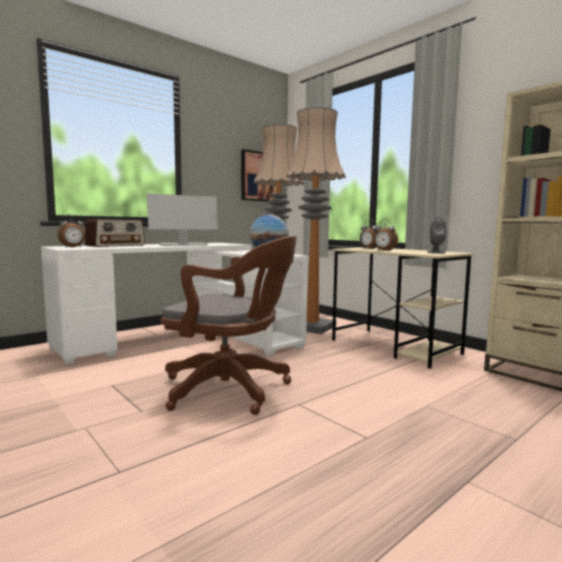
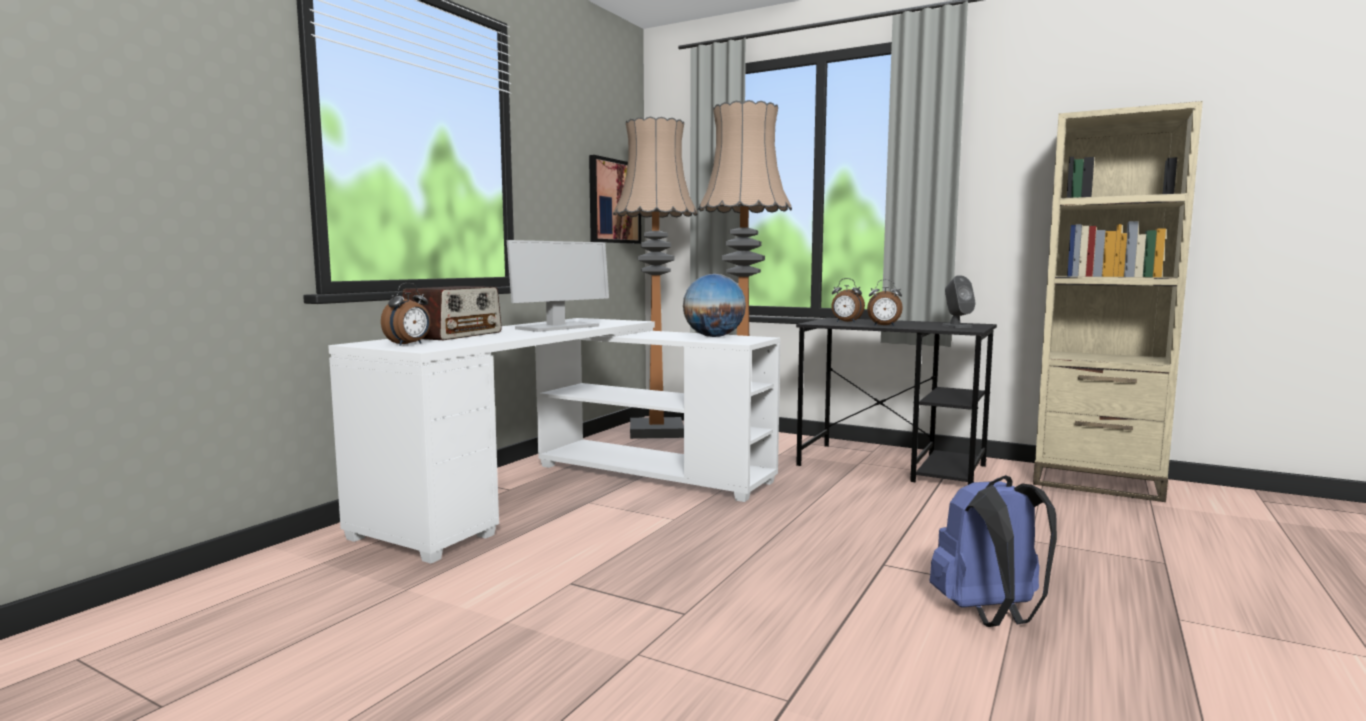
camera: 20 degrees left, 0 degrees up
(232, 390) = (767, 559): brown office chair -> none
(322, 448) = (990, 615): none -> blue backpack
(395, 347) = (892, 466): beige desk -> black desk

